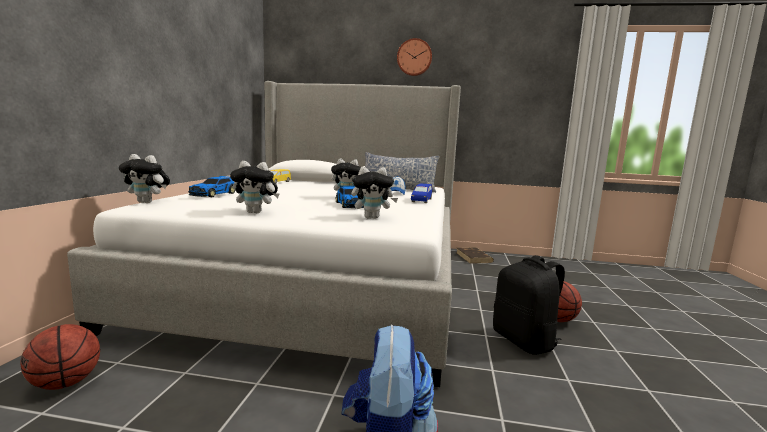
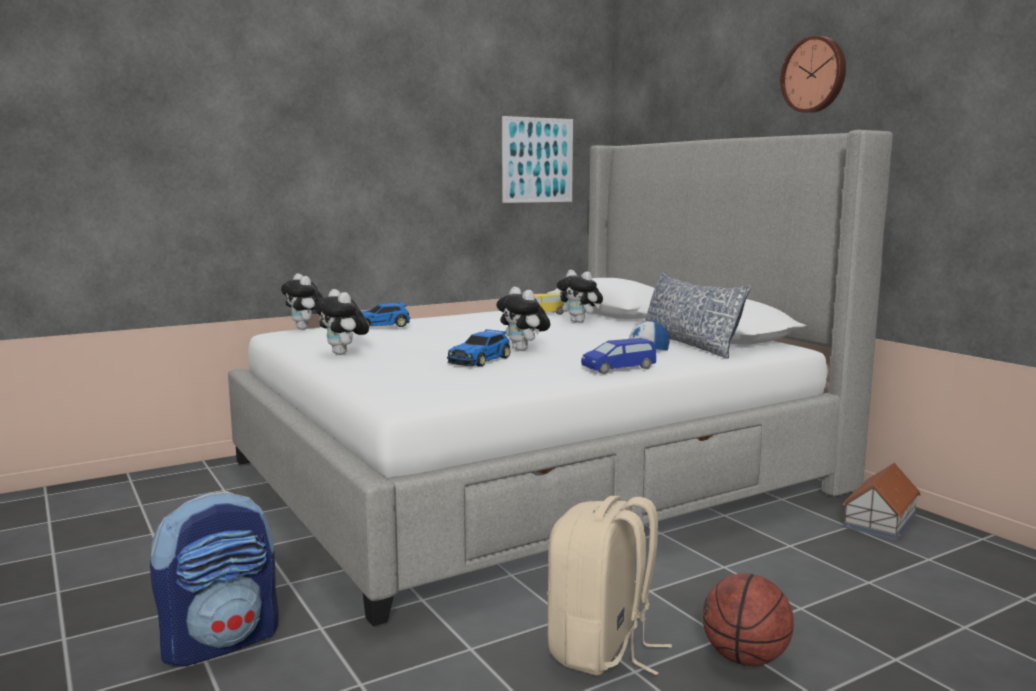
camera: 50 degrees right, 0 degrees up
(65, 383) = (178, 491): basketball -> none
(238, 85) = (537, 160): none -> picture
(372, 217) = (426, 380): plush toy -> plush toy (580, 322)
(474, 257) = (879, 521): brown book -> toy house
(525, 341) = (601, 650): black backpack -> beige backpack

